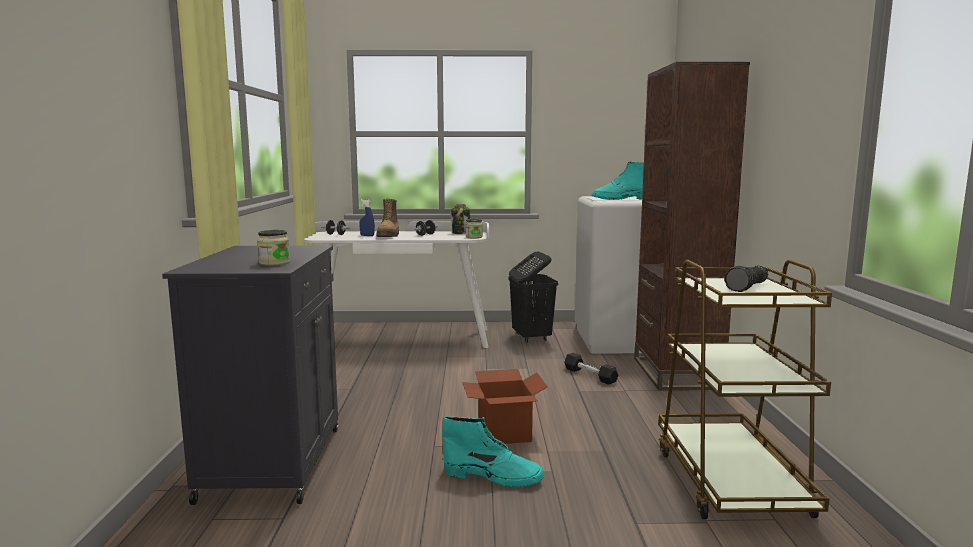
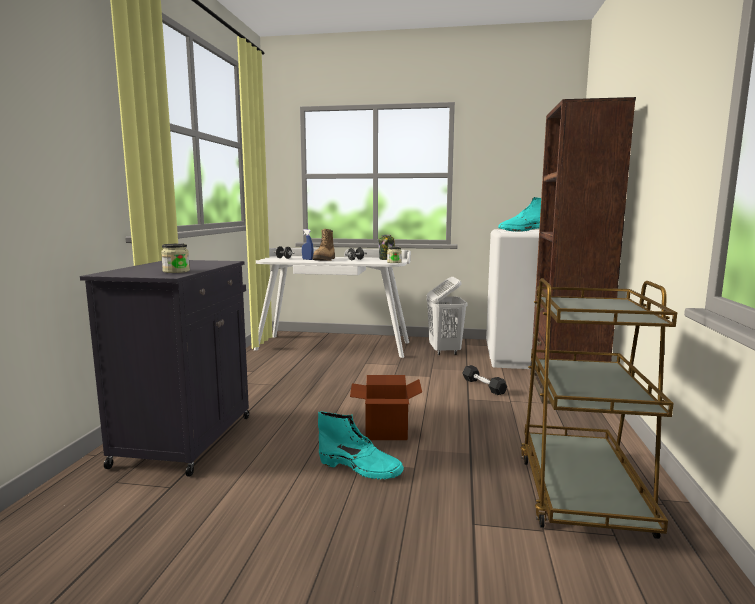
camera: 10 degrees right, 0 degrees up
(531, 338) = (444, 351): black laundry basket -> white laundry basket
(748, 287) = (602, 307): flashlight -> none

